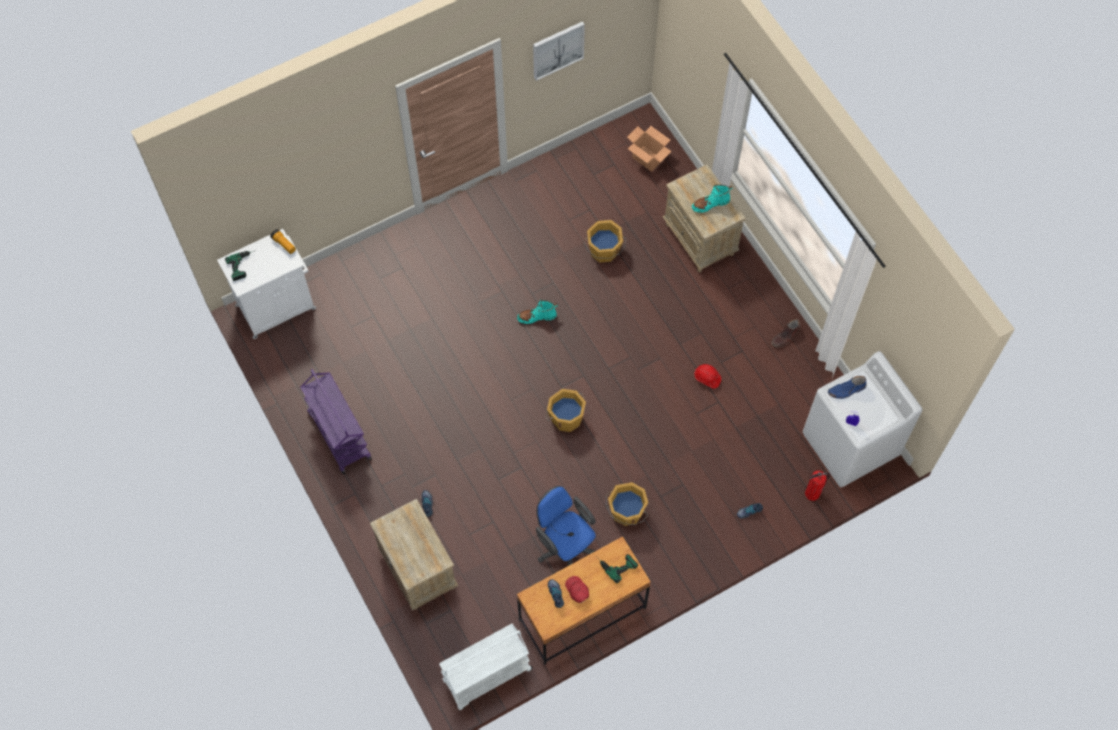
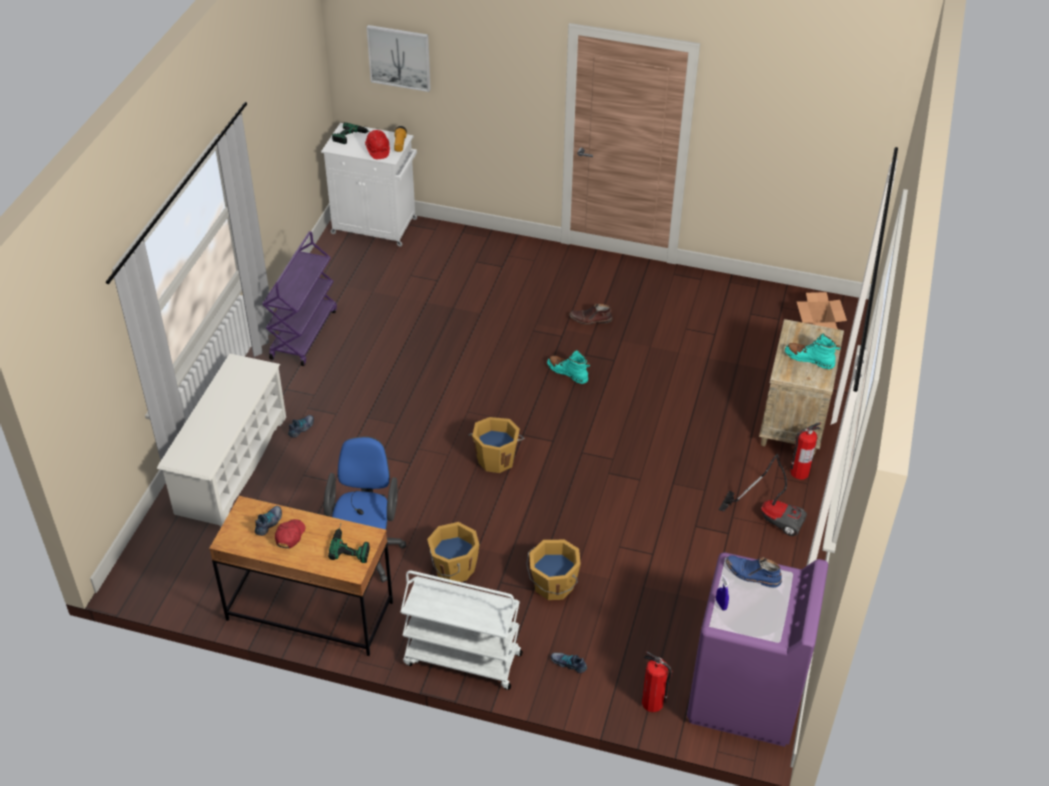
camera: 45 degrees right, 20 degrees down
(417, 568) = (231, 464): beige nightstand -> white shoe rack
(487, 676) = (171, 586): white cart -> white cart (462, 659)
(557, 49) = (766, 117): picture -> picture (399, 57)
(604, 251) = (689, 370): orange bucket -> orange bucket (553, 585)
(707, 378) = (665, 528): red hard hat -> red hard hat (377, 150)
(737, 274) = (799, 472): none -> fire extinguisher
(752, 318) = (770, 516): none -> vacuum cleaner
(785, 336) = (788, 555): brown boot -> brown boot (590, 319)
(850, 445) = (745, 695): white washing machine -> purple washing machine

